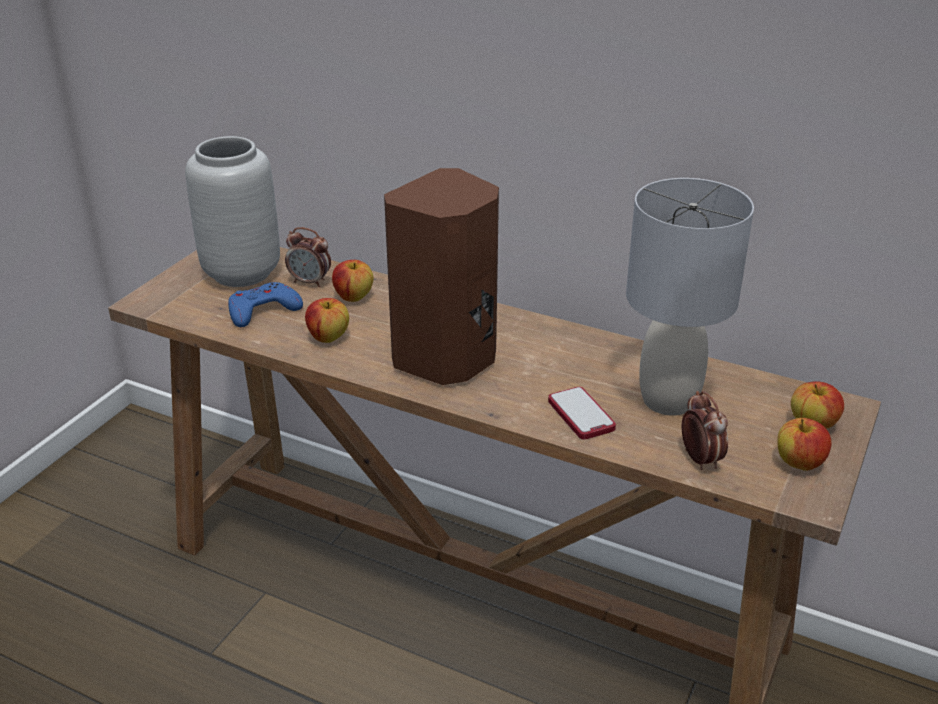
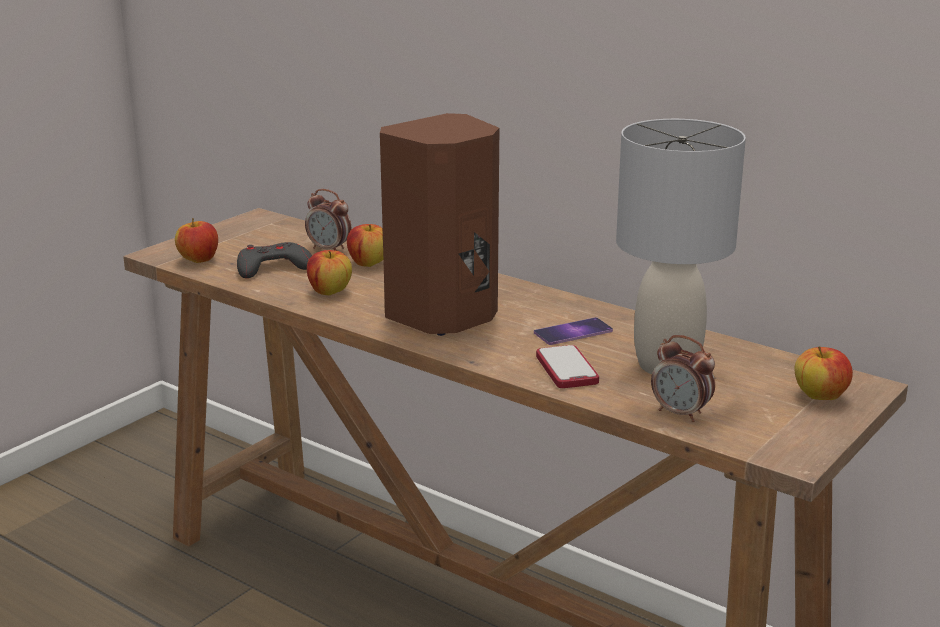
camera: 10 degrees right, 10 degrees down
(242, 274) = (263, 239): grey vase -> none
(262, 310) = (272, 267): blue game controller -> grey game controller
(571, 367) = (573, 332): none -> phone
(700, 459) = (681, 413): alarm clock -> alarm clock turned 135 degrees clockwise
(799, 463) = (790, 425): apple -> apple (198, 260)

